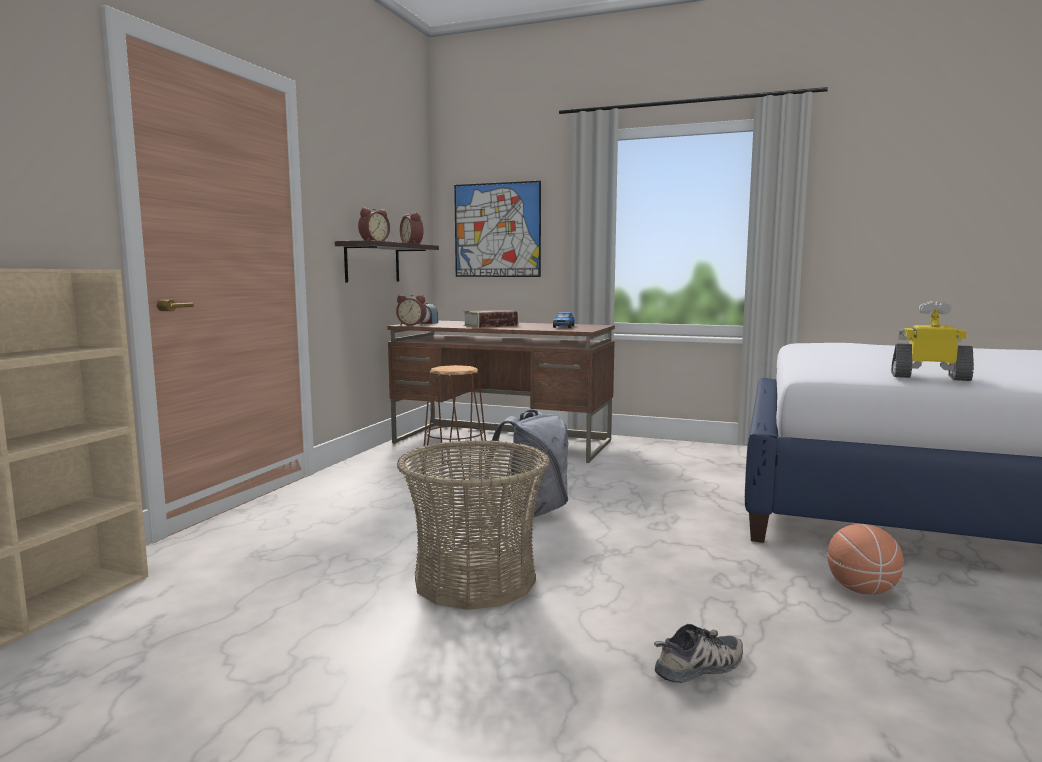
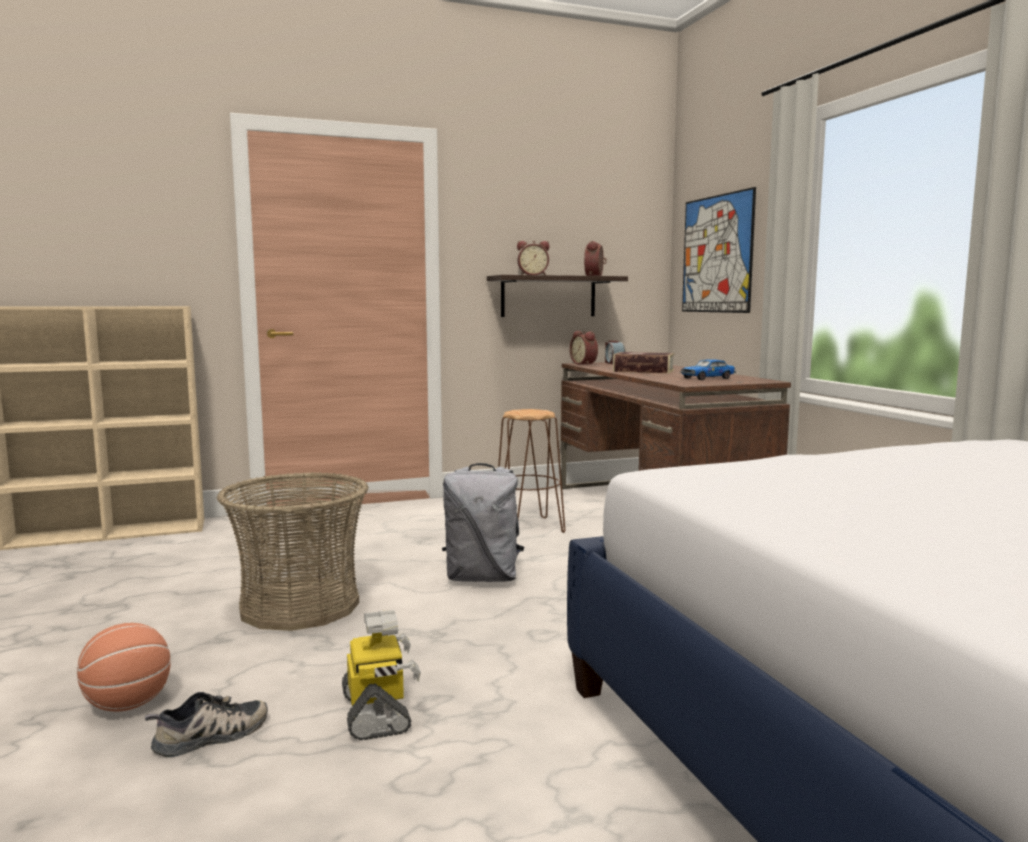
camera: 50 degrees right, 0 degrees up
(700, 667) = (211, 737): shoe -> shoe turned 60 degrees counterclockwise
(862, 590) = (516, 792): basketball -> basketball (127, 704)
(930, 377) = (765, 509): toy robot -> toy robot (377, 713)

